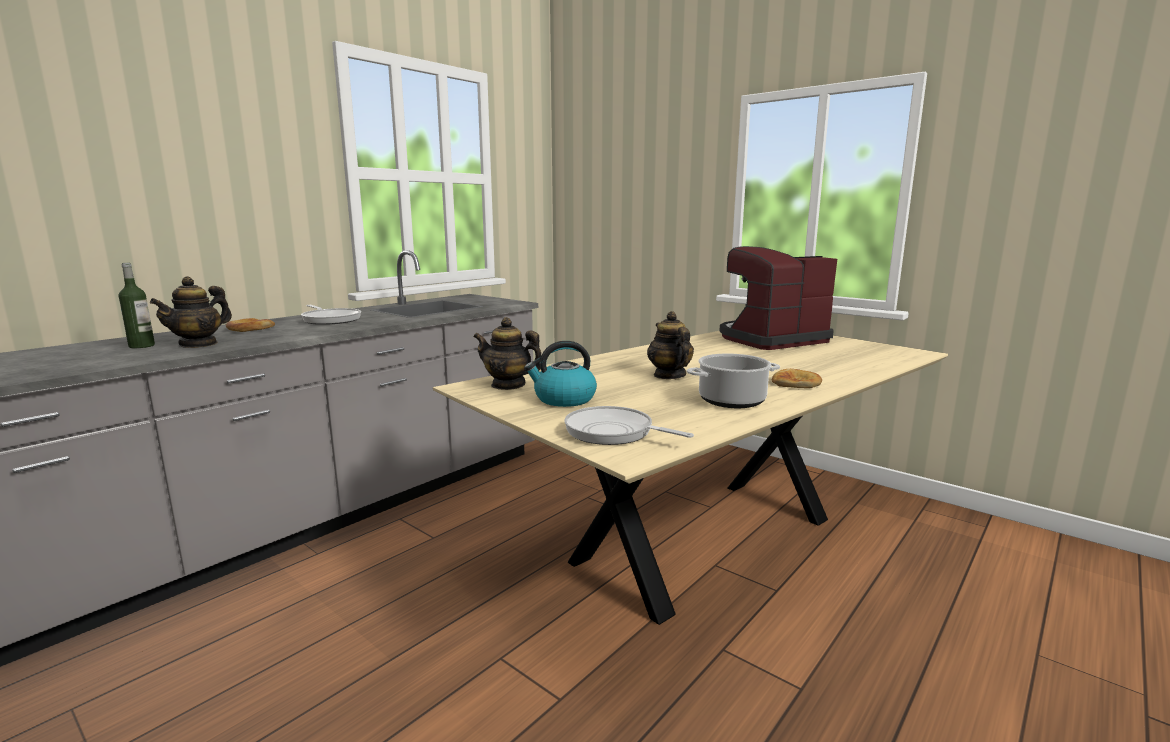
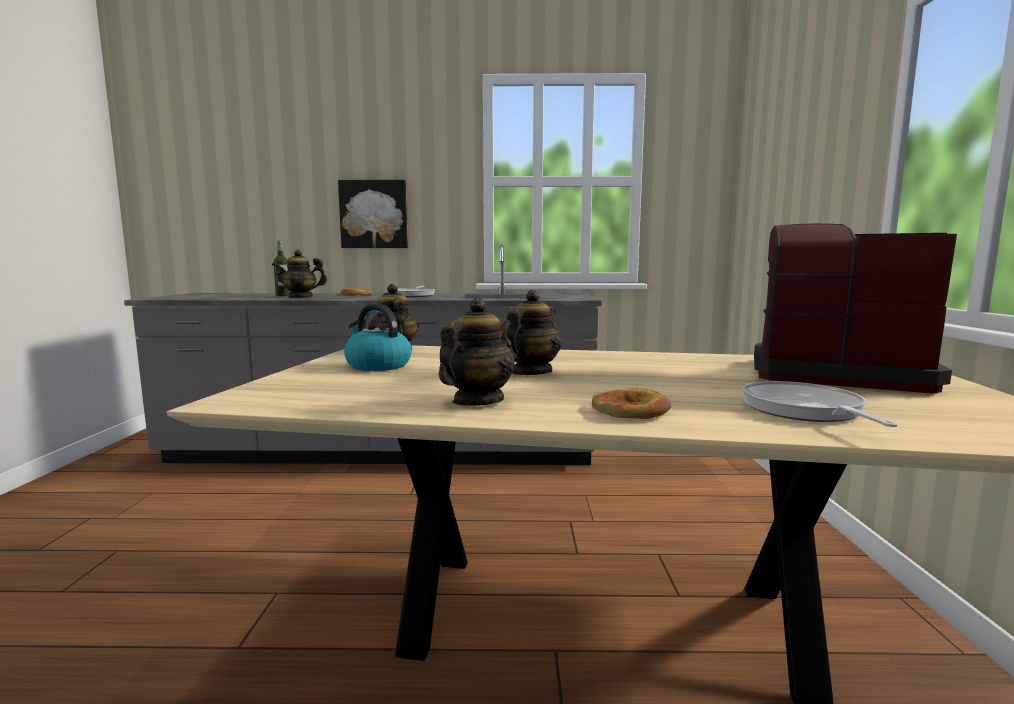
camera: 50 degrees right, 5 degrees down
(206, 212) = (374, 214): none -> picture
(613, 432) = (293, 389): frying pan -> frying pan (804, 410)
(731, 401) = (477, 401): cooking pot -> teapot

